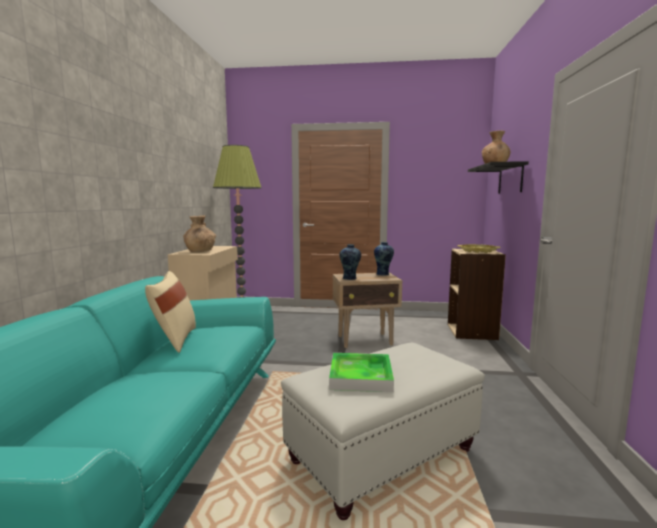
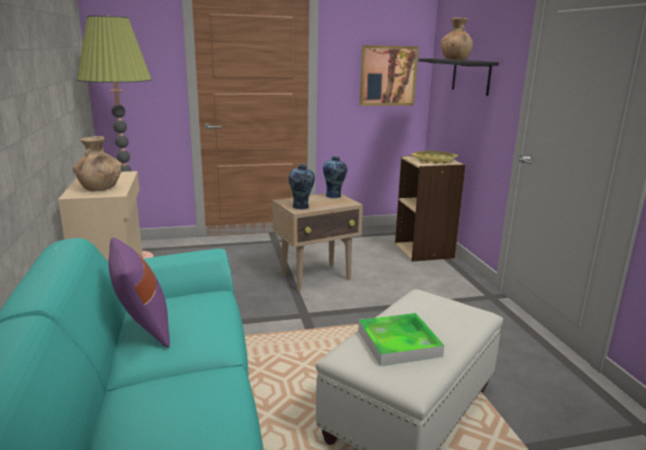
camera: 20 degrees left, 10 degrees up
(174, 340) = (142, 329): beige pillow -> purple pillow
(447, 187) = (387, 76): none -> picture

